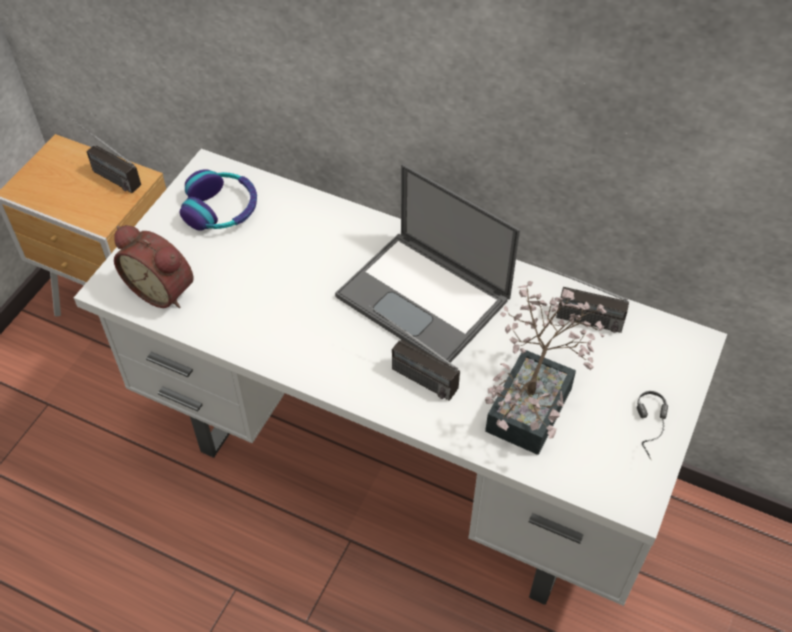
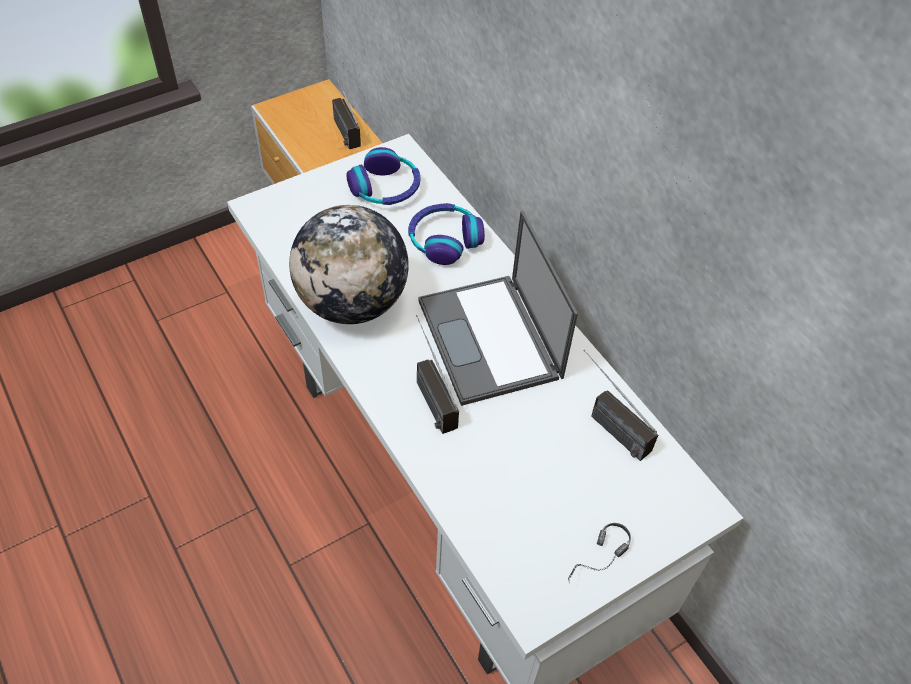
camera: 30 degrees right, 0 degrees up
(163, 289) = (294, 228): alarm clock -> none
(277, 329) = (352, 302): none -> globe
(314, 230) = (444, 240): none -> headphones
(535, 401) = (514, 475): potted plant -> none

